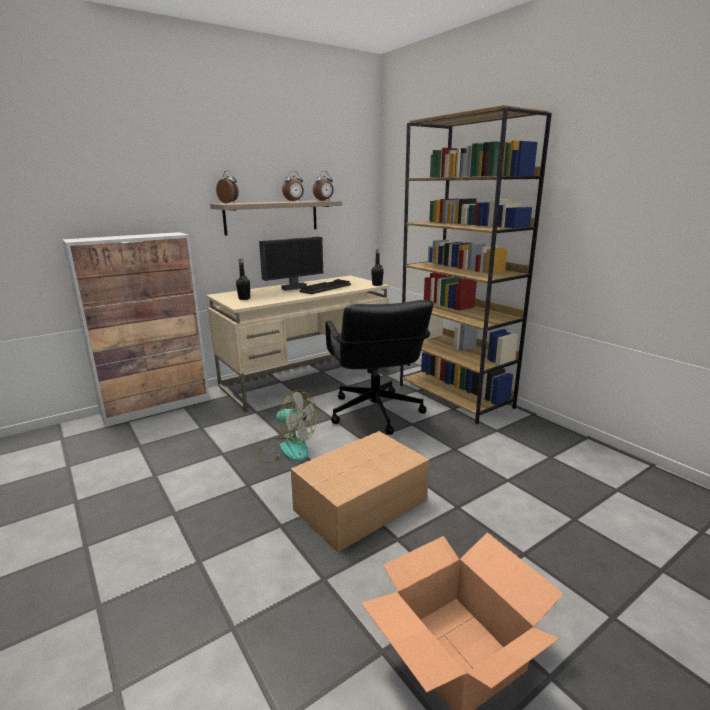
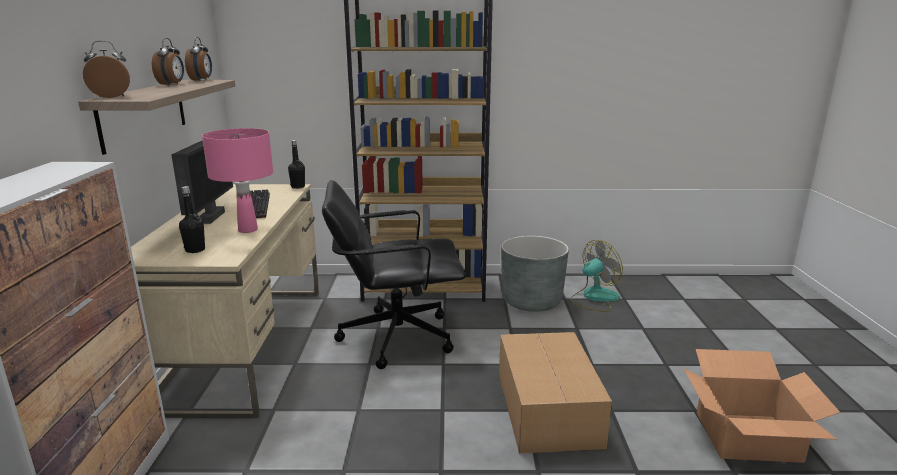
camera: 55 degrees left, 0 degrees up
(286, 297) = (247, 230): none -> pink table lamp
(287, 449) = (396, 416): fan -> fan (594, 298)
(374, 413) = (395, 336): black office chair -> black office chair turned 150 degrees clockwise
(515, 443) = (531, 301): none -> grey planter

